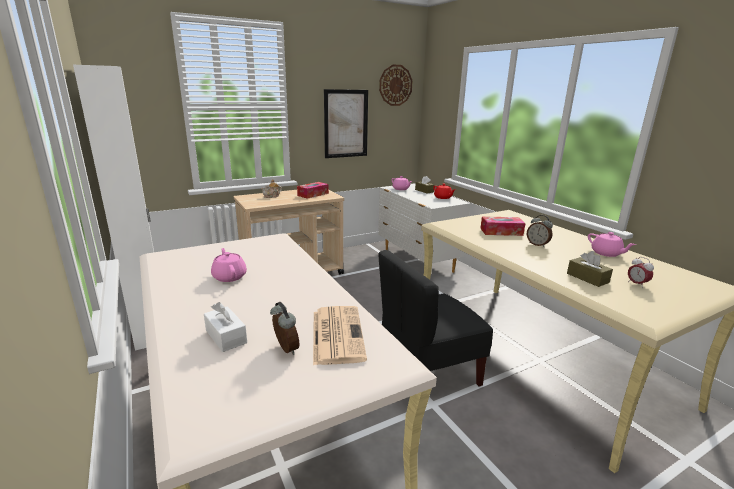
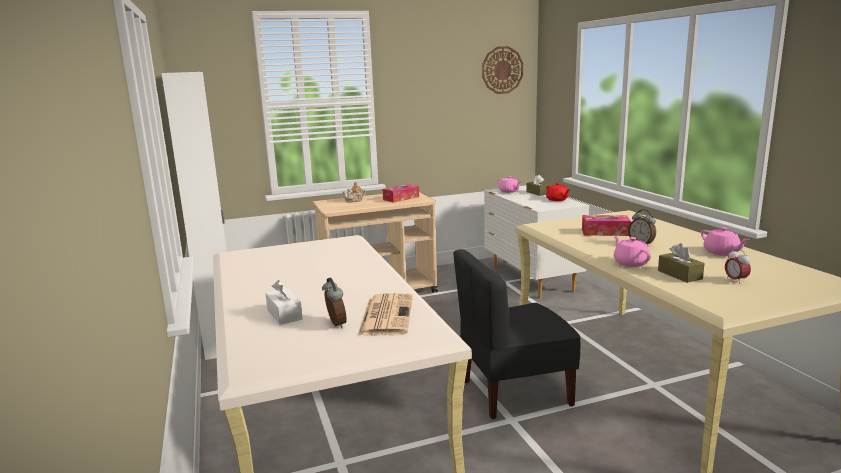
camera: 10 degrees right, 5 degrees down
(229, 276) = (295, 271): pink teapot -> pink teapot (630, 263)
(346, 124) = (442, 117): picture -> none

